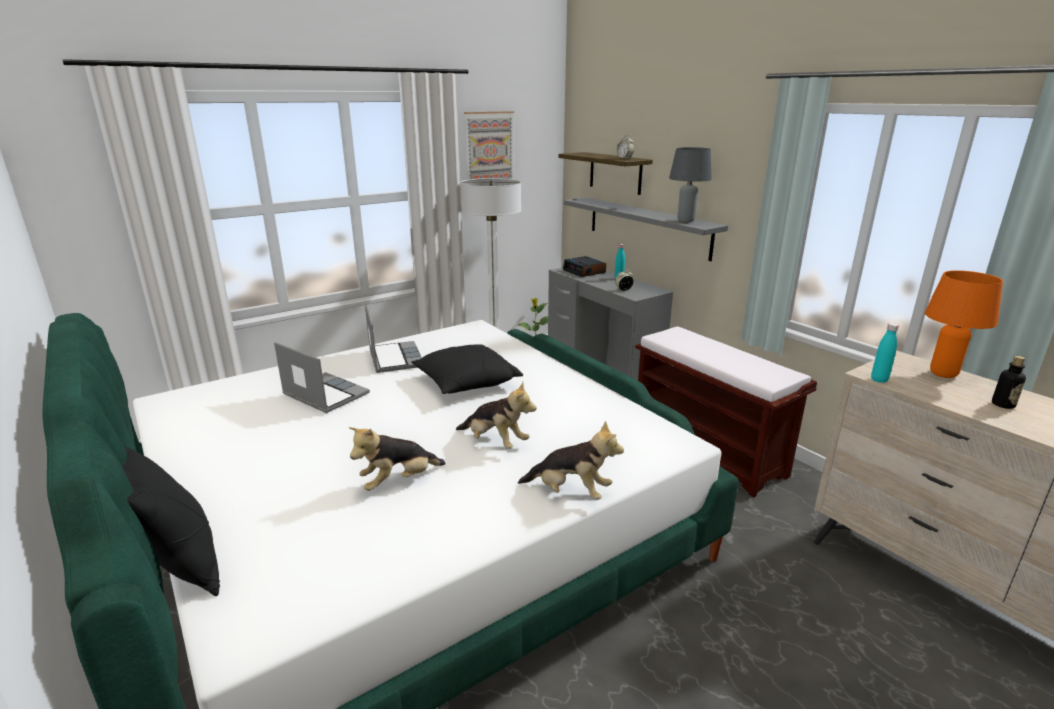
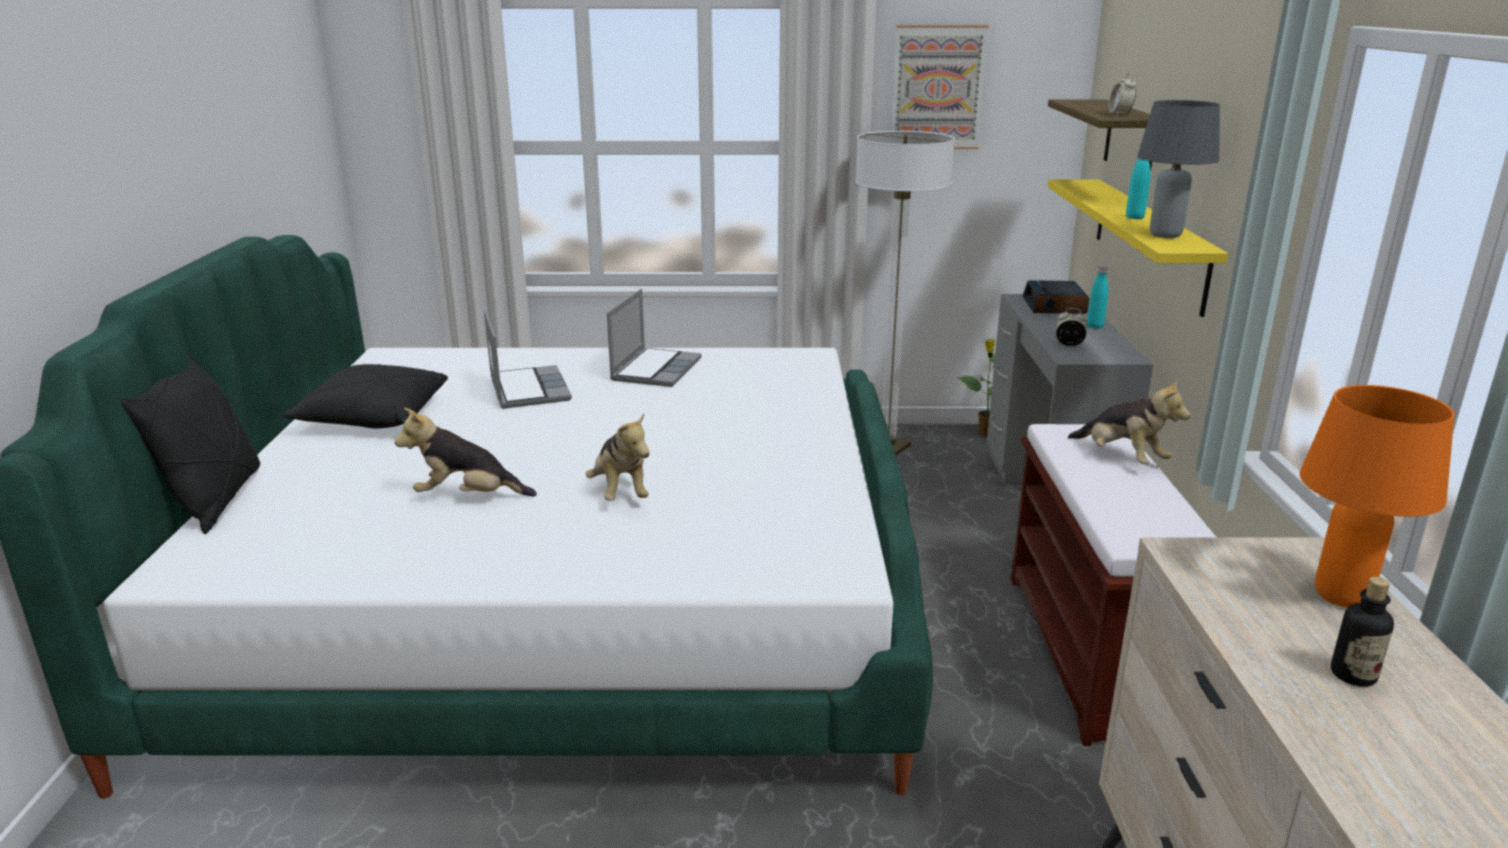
camera: 35 degrees right, 0 degrees up
(466, 383) = (691, 419): black pillow -> black pillow (372, 418)
(570, 492) = (615, 572): plush toy -> plush toy (1122, 458)
(647, 227) = (1149, 241): grey shelf -> yellow shelf
(879, 380) = (1179, 564): turquoise bottle -> turquoise bottle (1134, 217)

